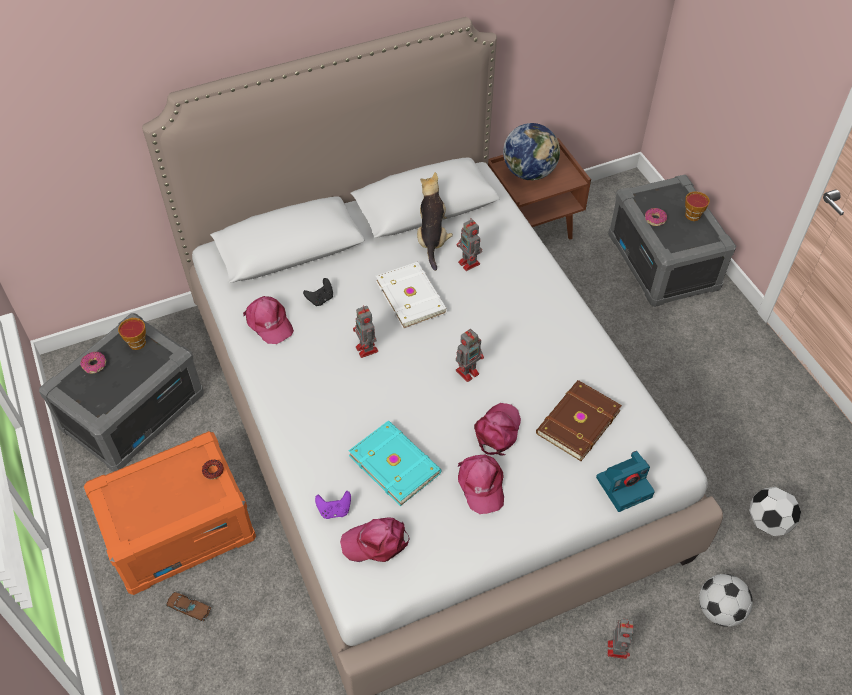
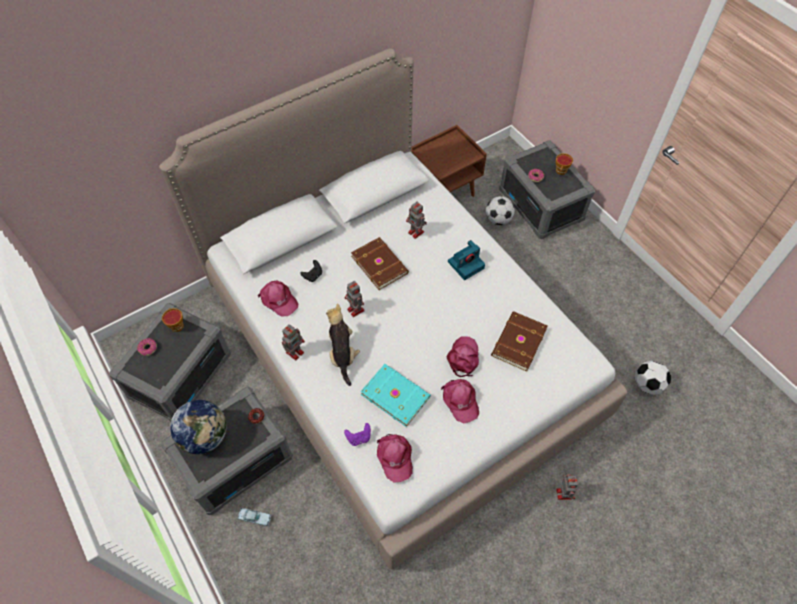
camera: 10 degrees left, 5 degrees up
(180, 529) = (235, 459): orange storage box -> grey storage box
(189, 608) = (255, 518): brown toy car -> blue toy car
(376, 542) = (394, 457): pink cap -> pink cap turned 90 degrees counterclockwise
(412, 296) = (380, 264): white book -> brown book
(432, 239) = (385, 217): plush toy -> plush toy (342, 354)
(468, 371) = (433, 316): toy robot -> toy robot (295, 351)
(529, 172) = (441, 154): globe -> globe (205, 436)
(624, 486) = (561, 385): camera -> camera (466, 264)
(719, 610) = (626, 453): football -> football (498, 220)

